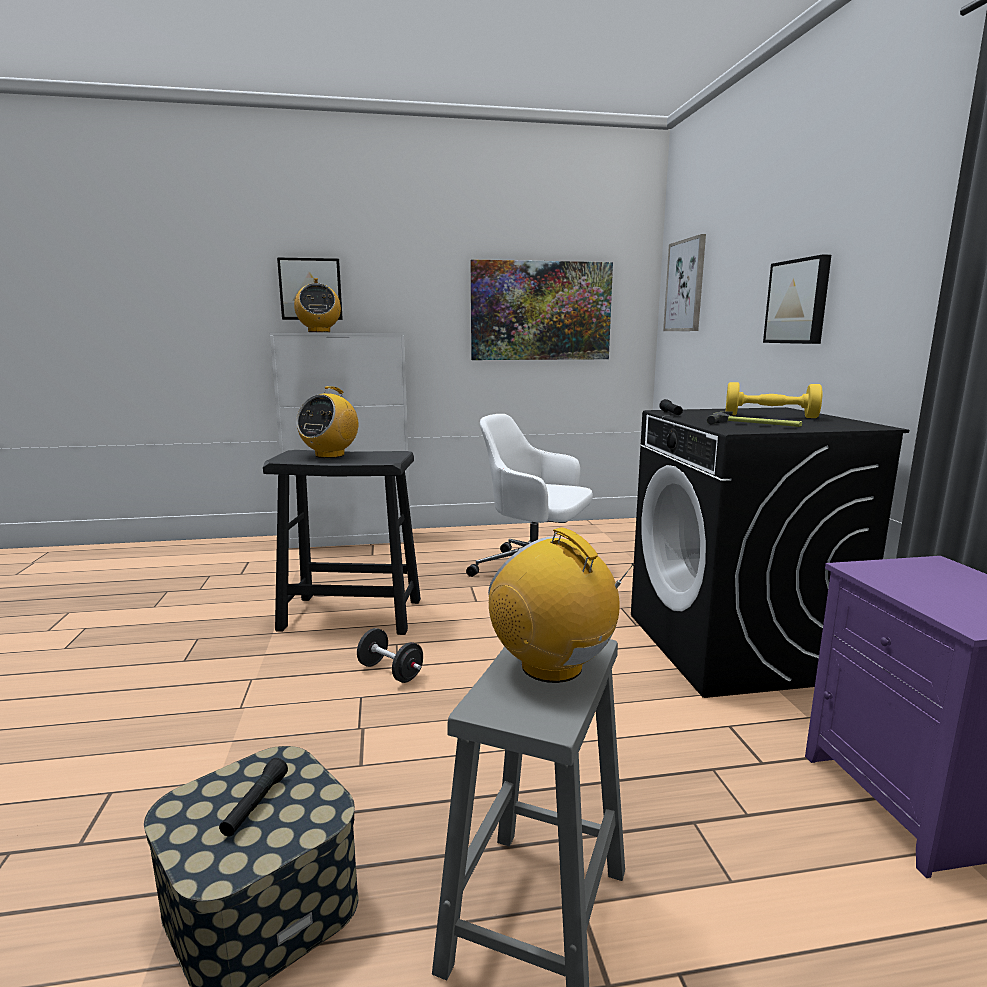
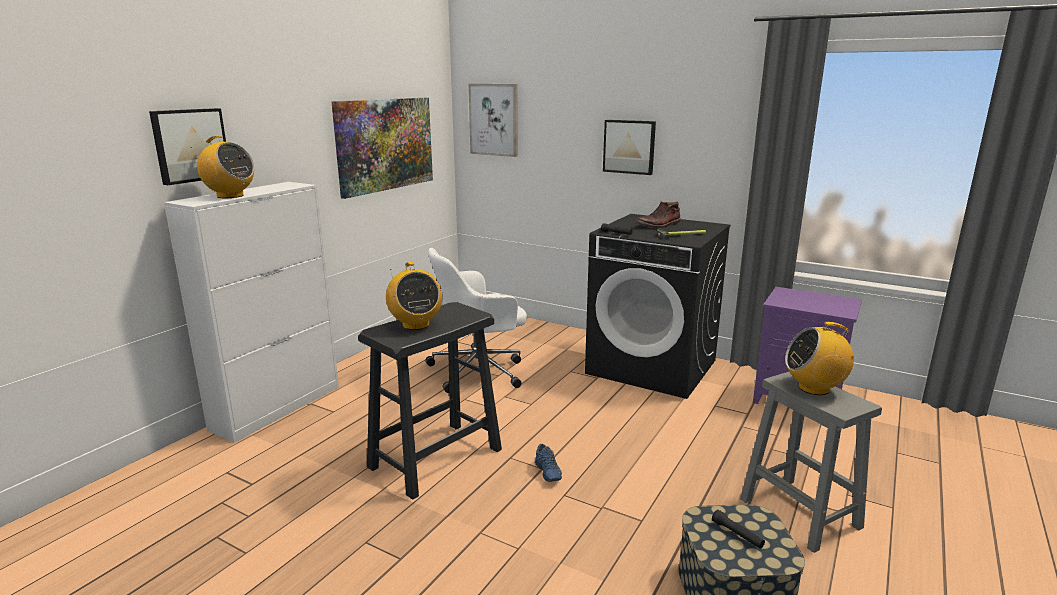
camera: 50 degrees left, 5 degrees up
(390, 672) = (546, 473): black dumbbell -> blue shoe
(770, 416) = (659, 225): yellow dumbbell -> brown boot

